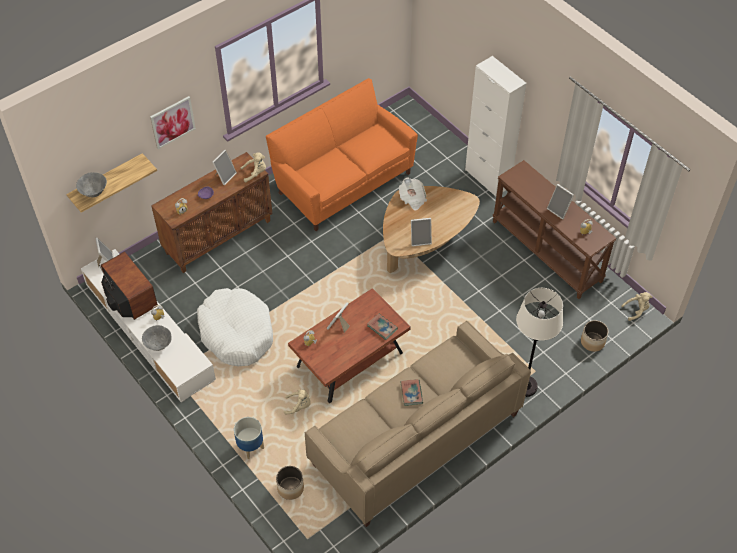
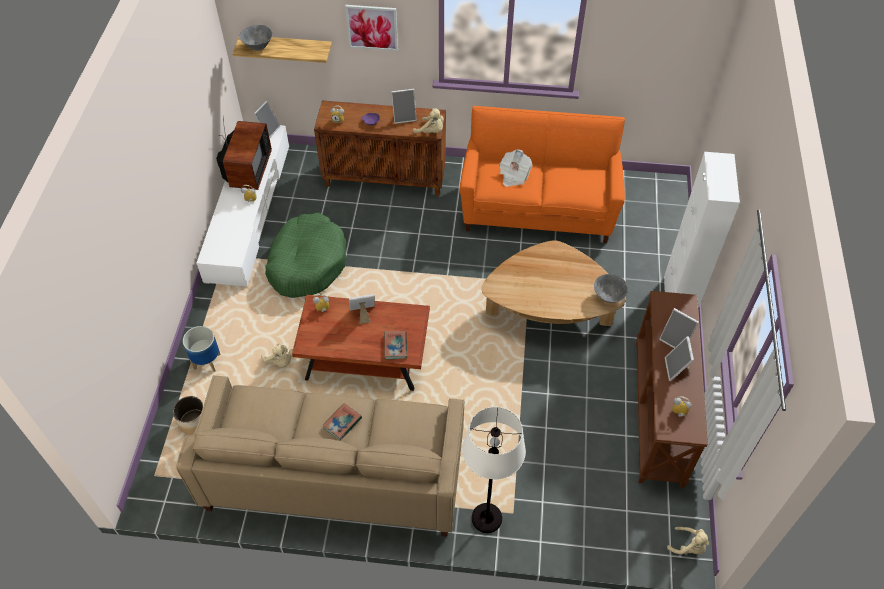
camera: 45 degrees right, 0 degrees up
(158, 345) = (224, 220): grey bowl -> grey bowl (608, 297)
(236, 332) = (307, 263): white dog bed -> green dog bed
(412, 199) = (560, 257): newspaper -> newspaper (514, 175)
(420, 239) = (524, 298): picture frame -> picture frame (675, 340)
(592, 342) = (603, 536): planter -> none

